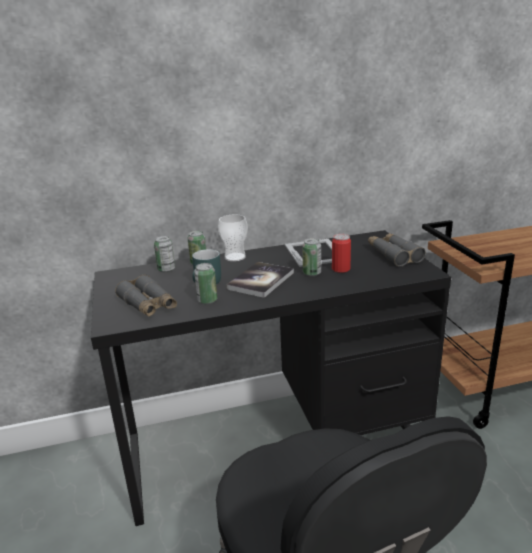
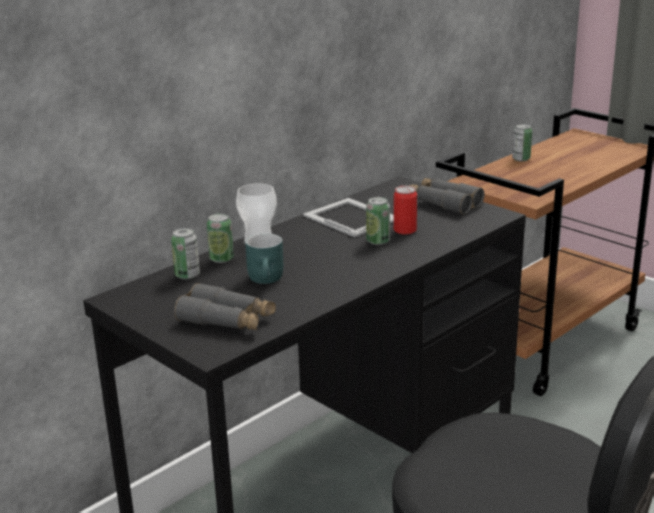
camera: 30 degrees left, 0 degrees up
(207, 300) = (295, 298): can -> can (521, 159)
(261, 281) = (329, 262): book -> none

